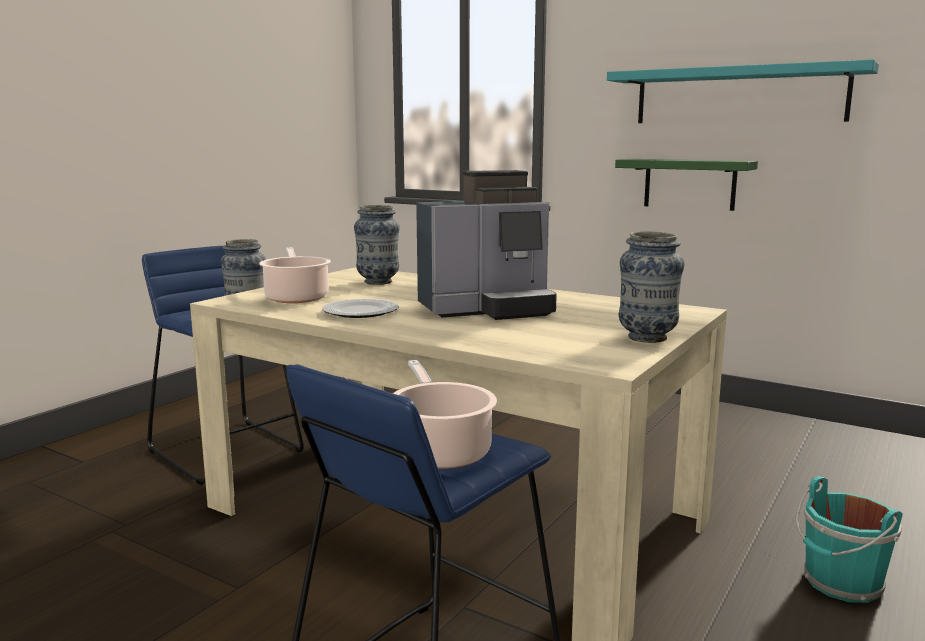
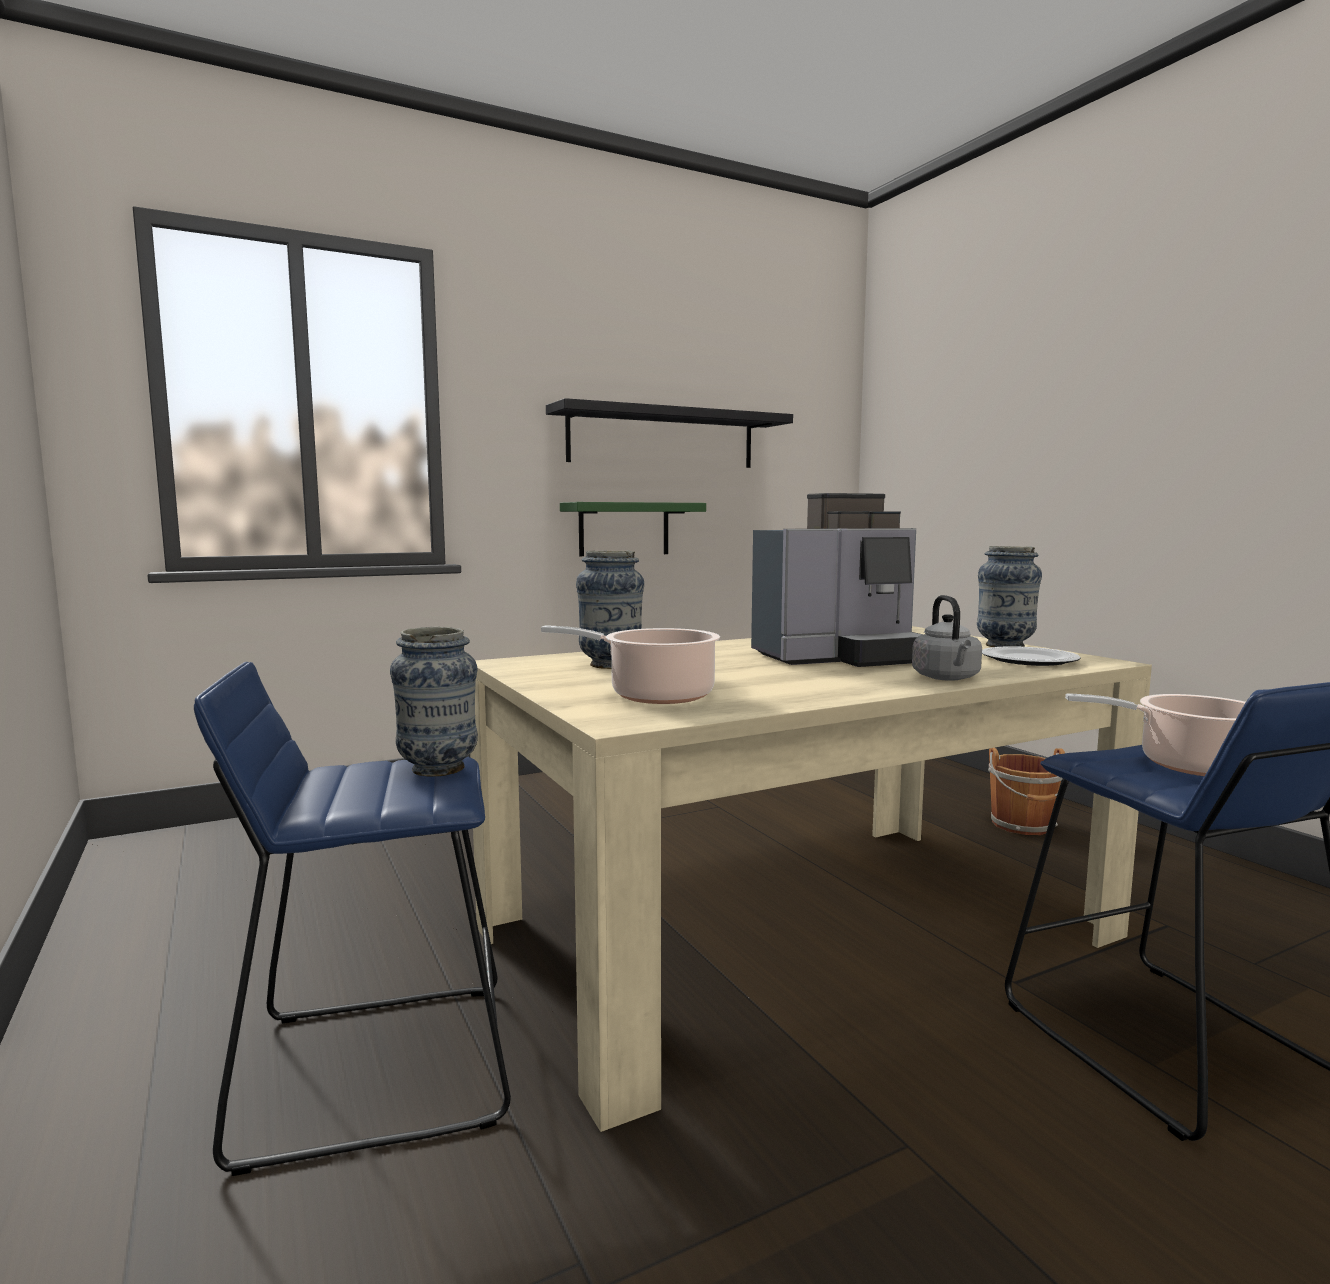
camera: 60 degrees left, 5 degrees down
(361, 312) = (797, 685): plate -> plate (1029, 660)
(437, 334) = (947, 678): none -> grey kettle
(488, 309) = (839, 657): coffee machine -> coffee machine turned 60 degrees clockwise
(738, 96) = (663, 438): turquoise shelf -> black shelf
(841, 584) = (1023, 825): turquoise bucket -> brown bucket

